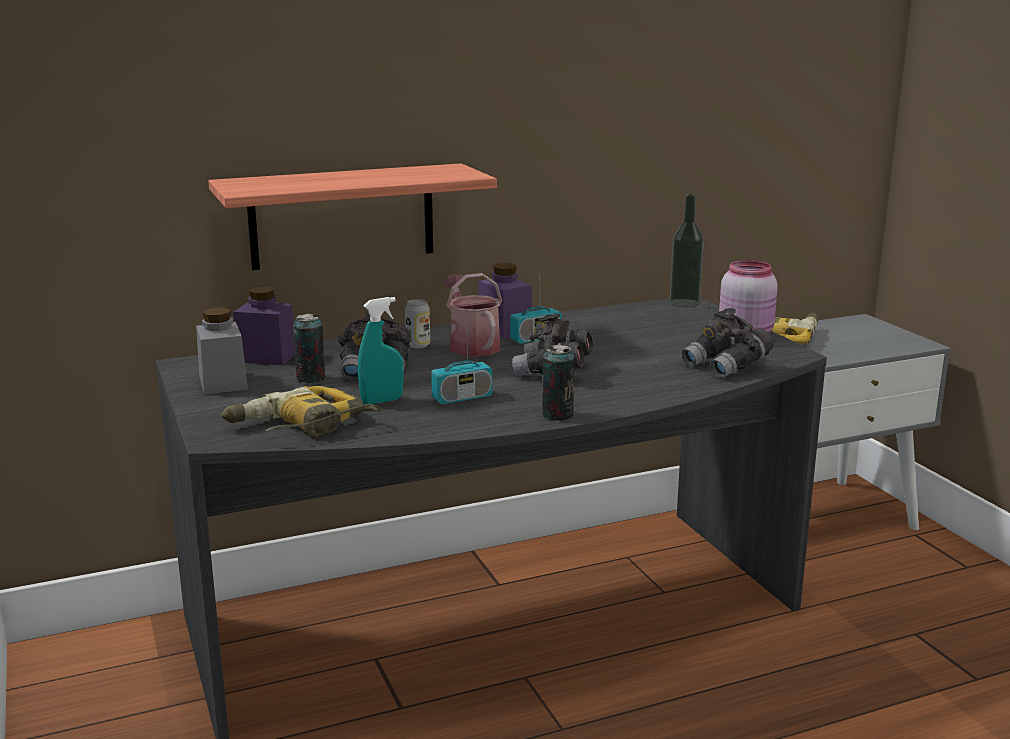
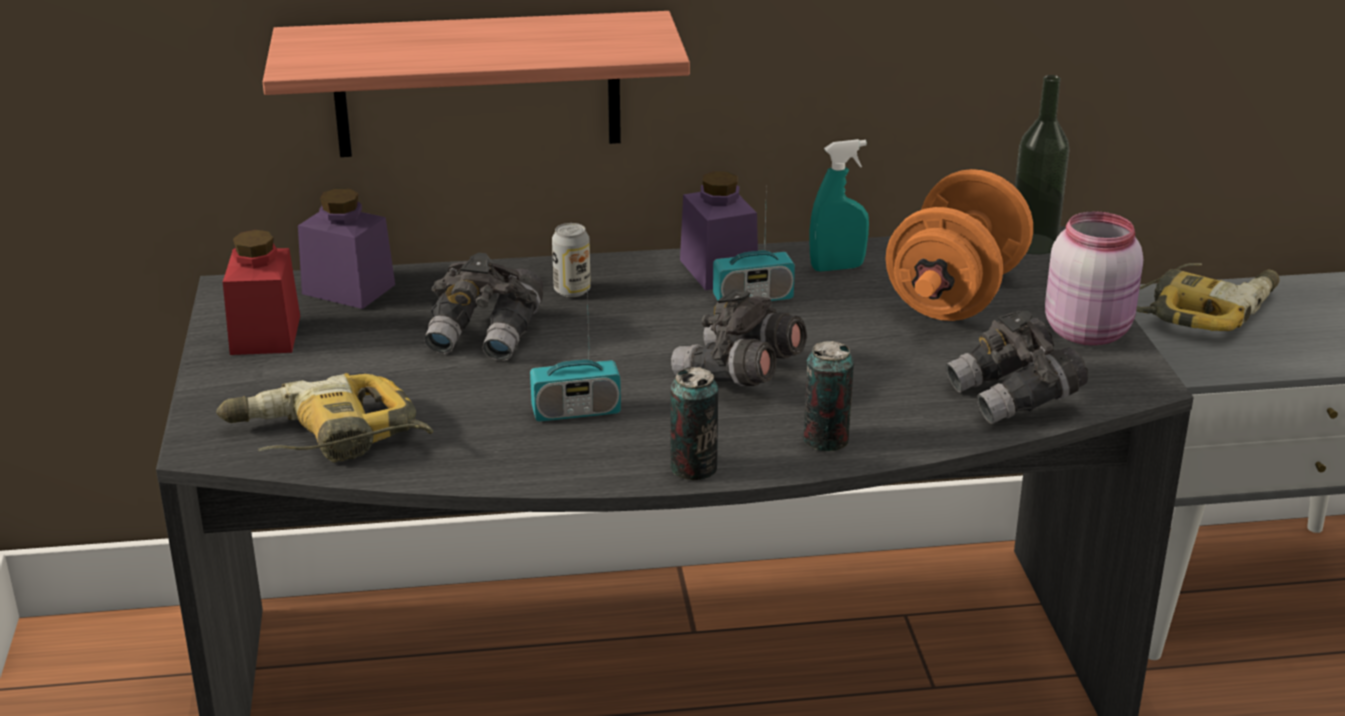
camera: 15 degrees right, 10 degrees up
(223, 383) = (265, 335): grey jar -> red jar
(311, 379) = (386, 343): can -> can (826, 440)
(382, 401) = (460, 402): turquoise spray bottle -> turquoise spray bottle (837, 267)
(471, 345) = (650, 300): watering can -> none
(657, 327) = (955, 295): none -> orange dumbbell

